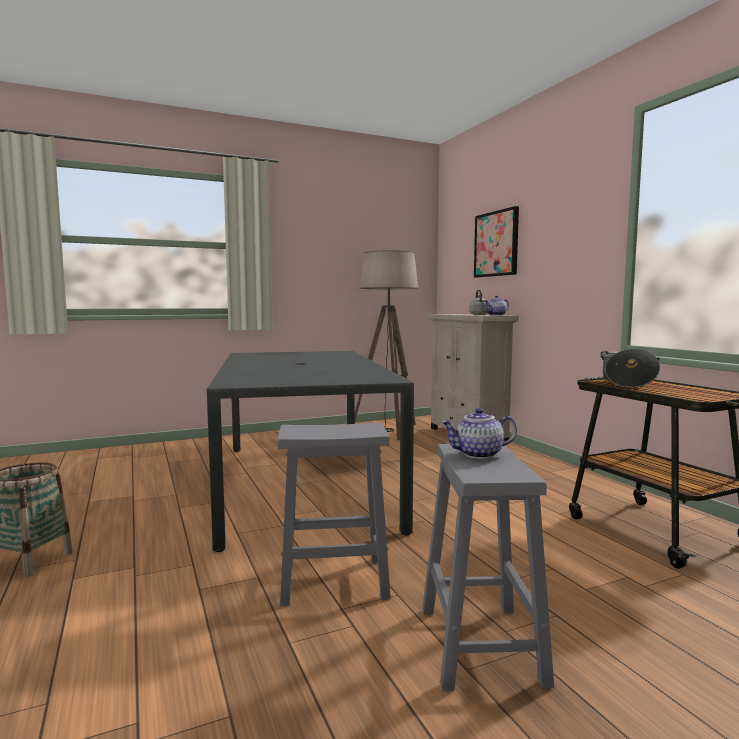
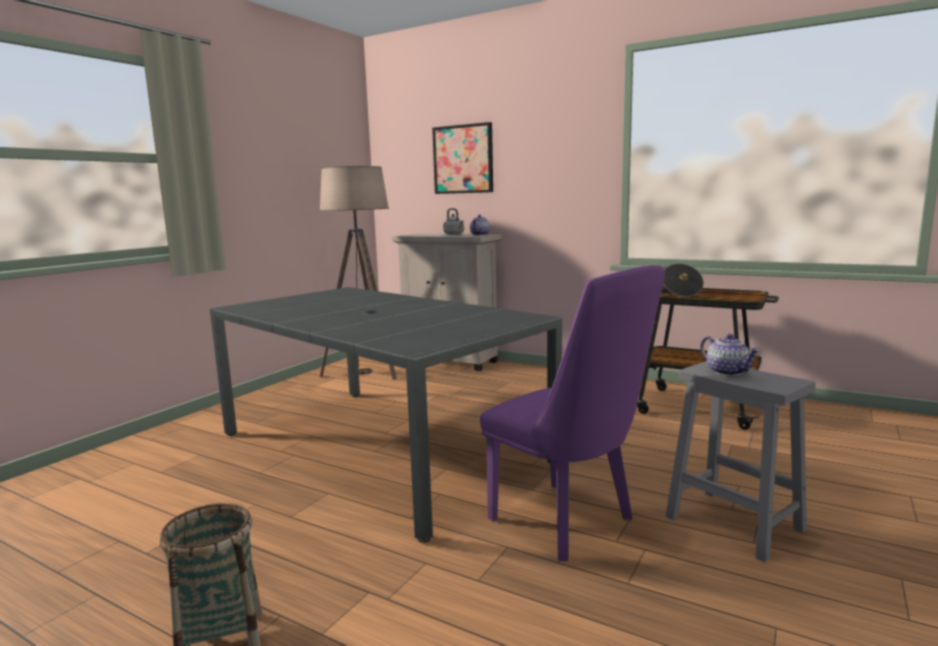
camera: 35 degrees left, 5 degrees up
(331, 580) = (570, 523): grey stool -> purple chair
(478, 454) = (728, 372): teapot -> teapot turned 75 degrees counterclockwise

